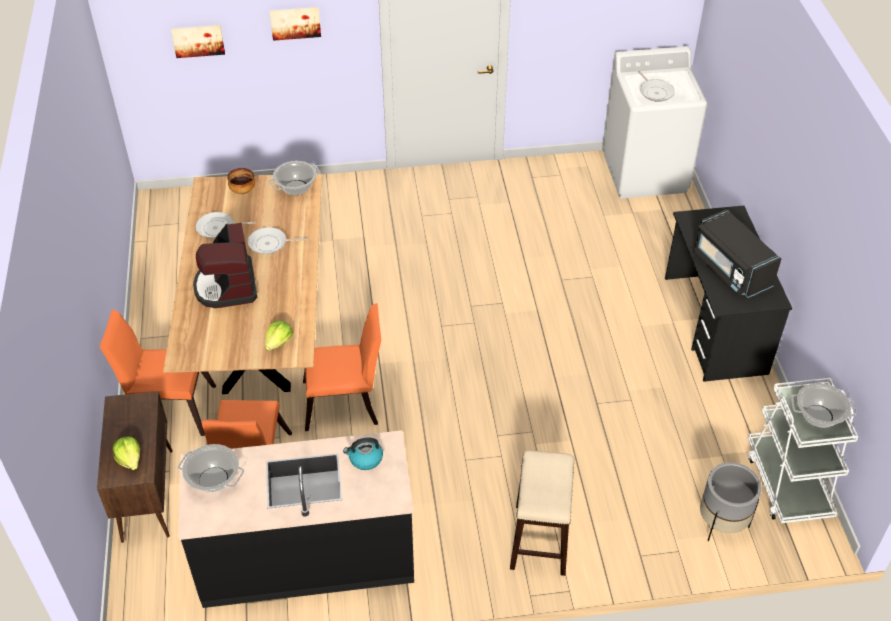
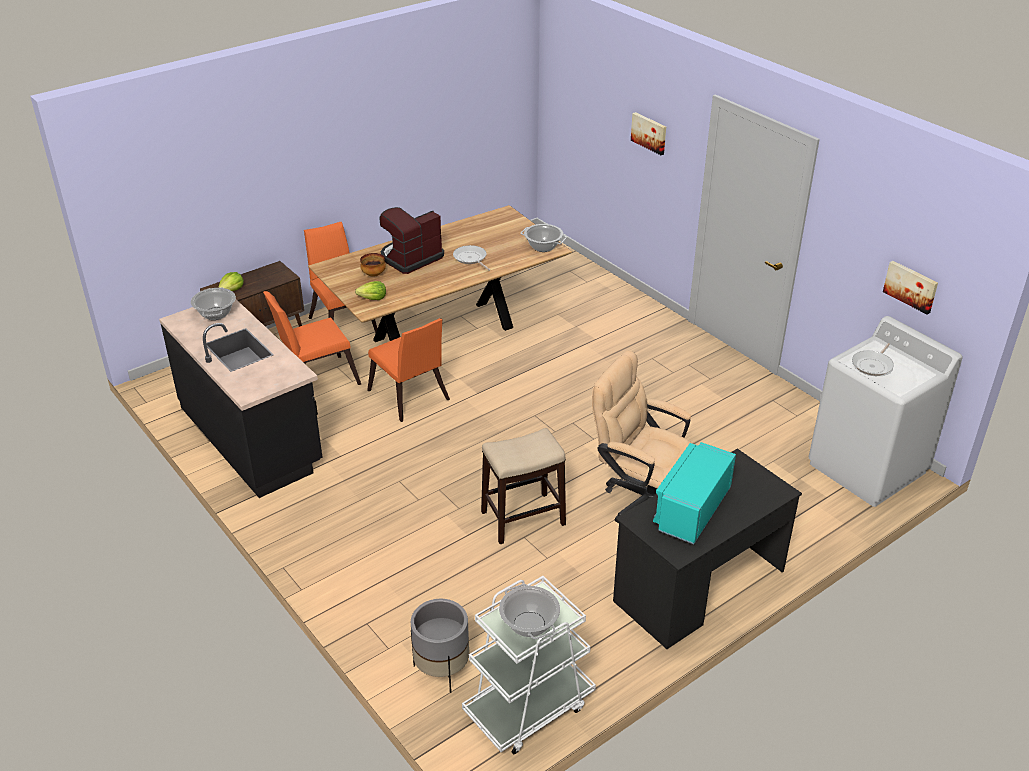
camera: 60 degrees right, 10 degrees down
(198, 40) = (590, 114): picture -> picture (911, 286)
(218, 228) = (466, 233): frying pan -> none
(243, 190) = (515, 228): bowl -> bowl (374, 274)
(365, 459) = (276, 368): kettle -> none
(540, 538) = (345, 553): stool -> stool (524, 518)
(597, 309) = (641, 498): none -> beige office chair
(730, 269) = (692, 509): black microwave -> turquoise microwave

